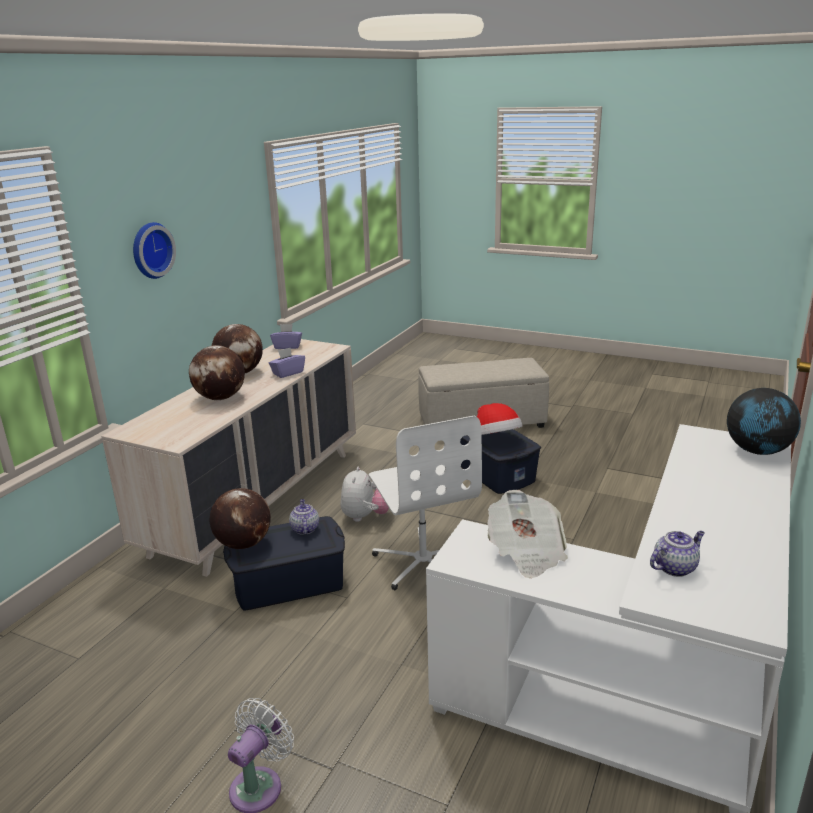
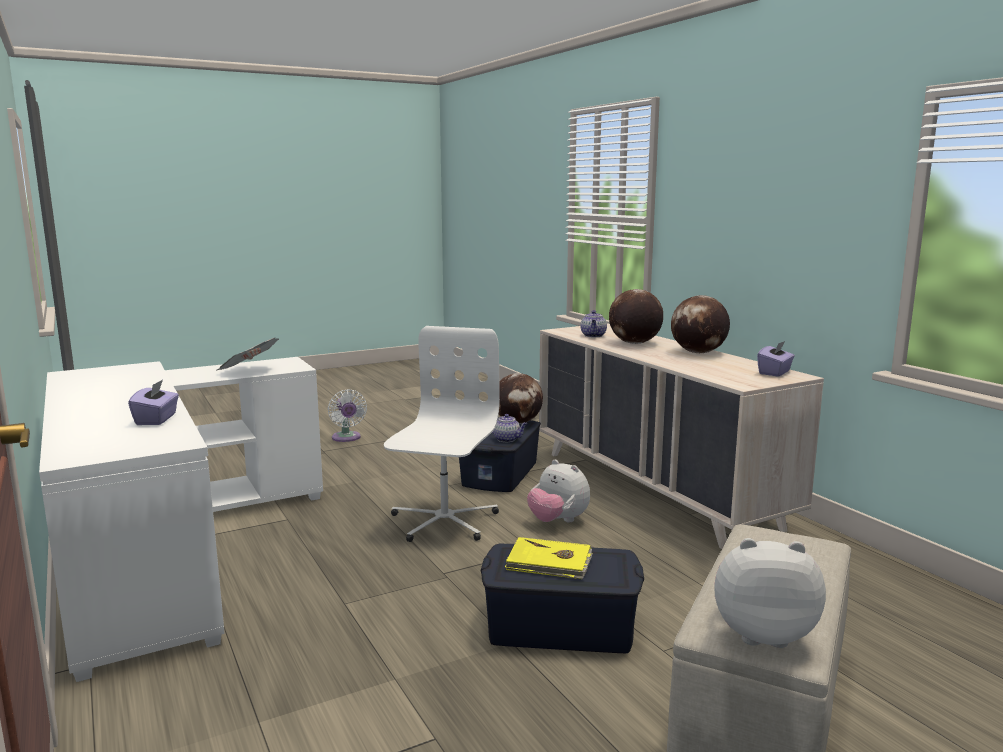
camera: 125 degrees right, 10 degrees down
(150, 250) = (714, 200): wall clock -> none
(288, 373) = (671, 362): purple tissue box -> purple tissue box (157, 419)
(423, 562) = (443, 521): white office chair -> white office chair turned 90 degrees clockwise
(496, 440) = (549, 562): hat -> yellow book
(523, 364) = (761, 633): none -> plush toy
(675, 567) = (134, 375): teapot -> teapot (593, 336)
(758, 451) = (86, 448): globe -> none

